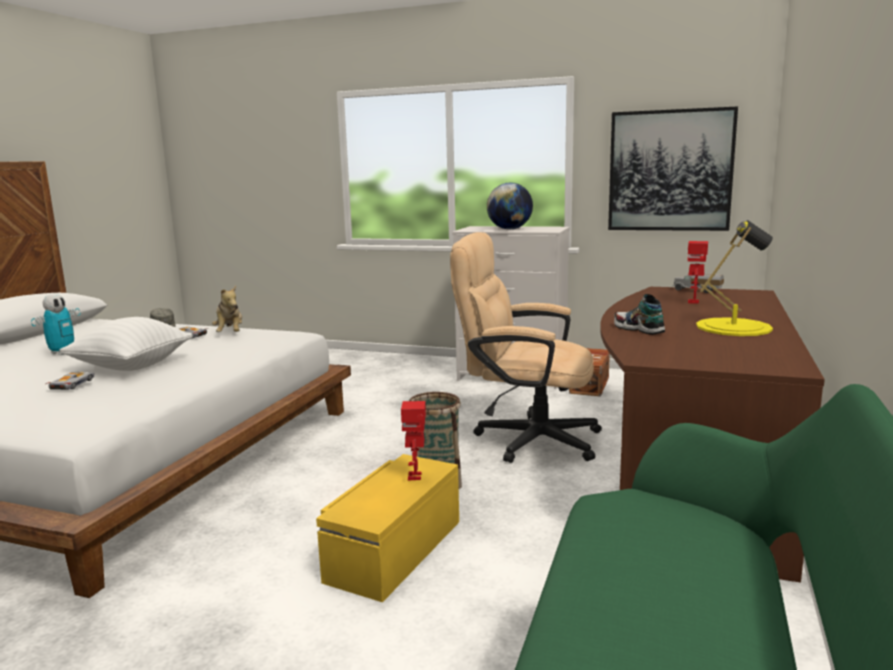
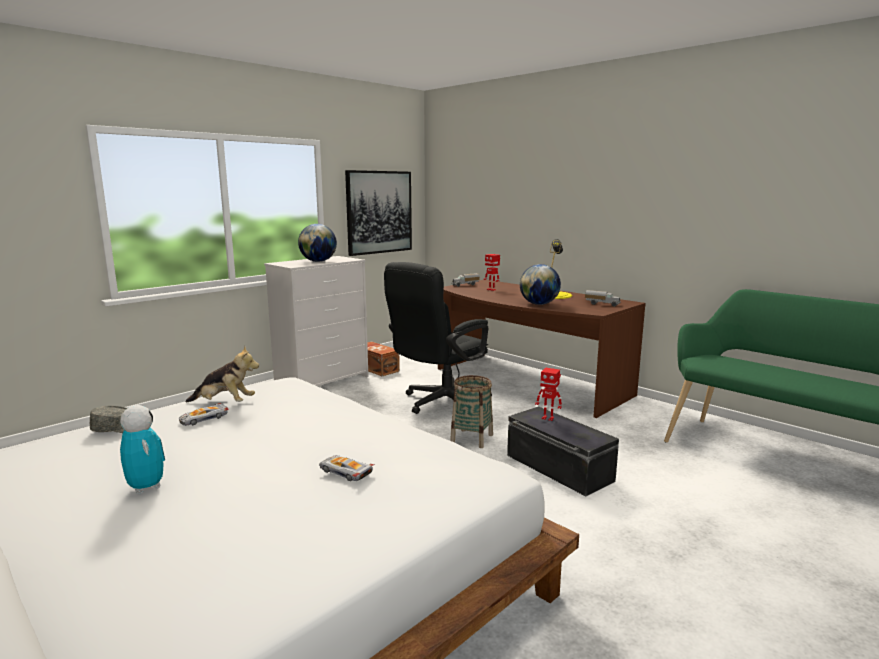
camera: 65 degrees left, 0 degrees up
(132, 367) = (290, 450): white pillow -> none
(393, 550) = (558, 468): yellow storage box -> black storage box
(525, 439) = (439, 403): beige office chair -> black office chair
(638, 329) = (539, 304): shoe -> globe
(723, 356) = (602, 304): none -> toy truck

